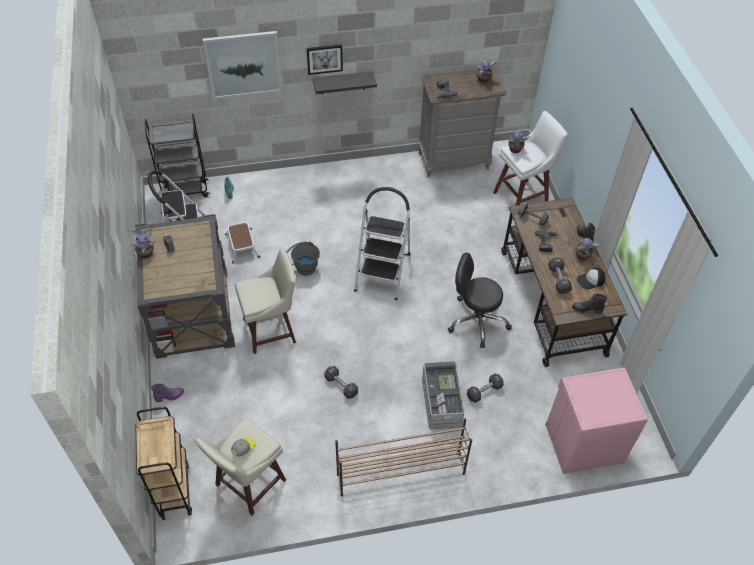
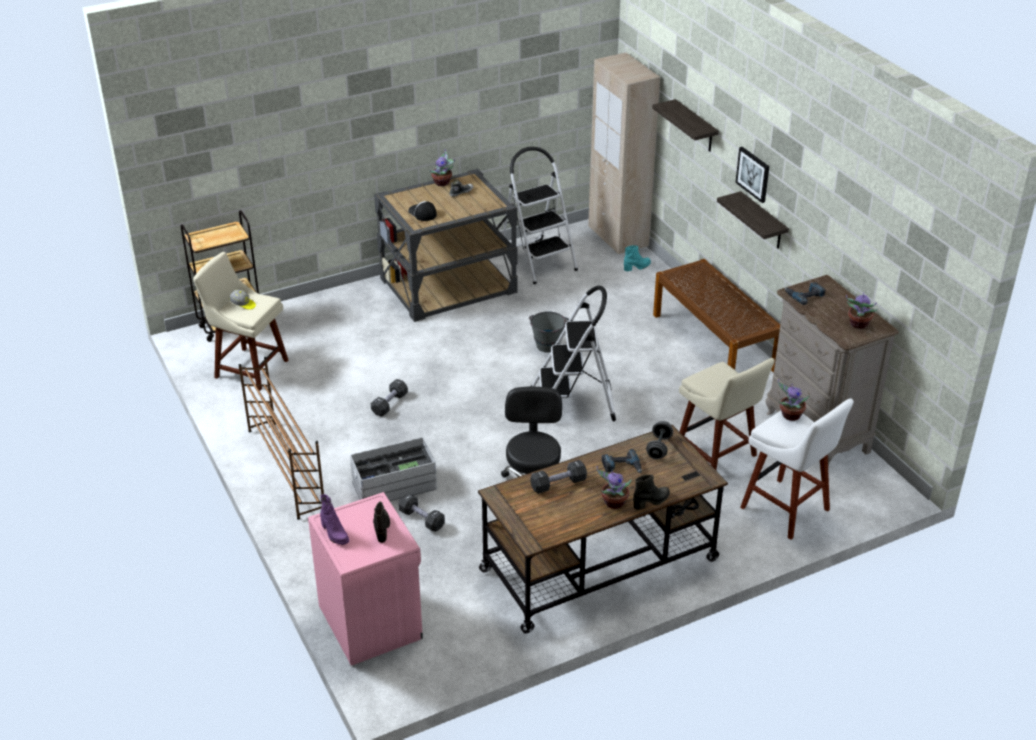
camera: 75 degrees right, 15 degrees down
(169, 396) = (337, 297): purple boot -> purple boot (334, 534)
(186, 191) = (617, 240): grey cart -> beige cabinet
(242, 245) = (557, 294): brown step ladder -> none
(243, 65) = (695, 127): picture -> shelf
(272, 330) = (447, 341): beige stool -> beige stool (717, 453)
(341, 178) = (714, 342): none -> brown bench
(586, 310) = (516, 515): black boot -> black boot (382, 528)
(591, 280) = (572, 515): cap -> cap (422, 213)

